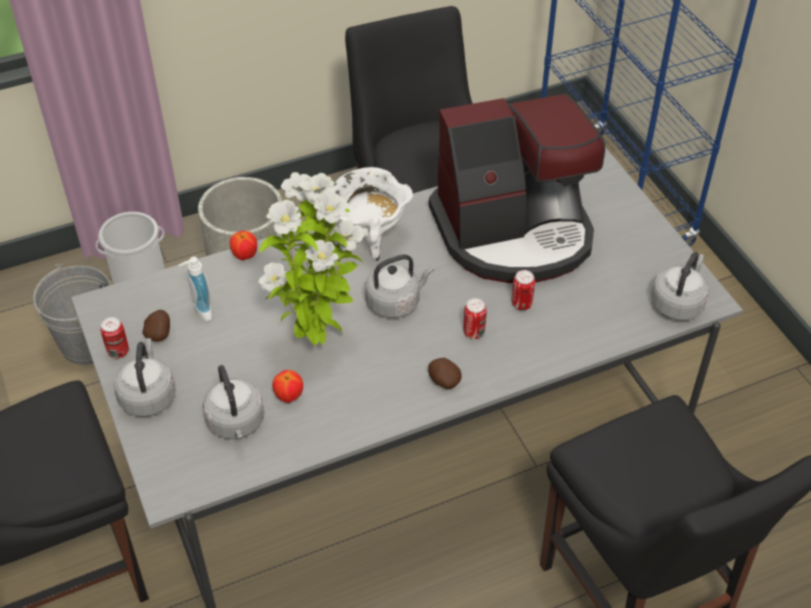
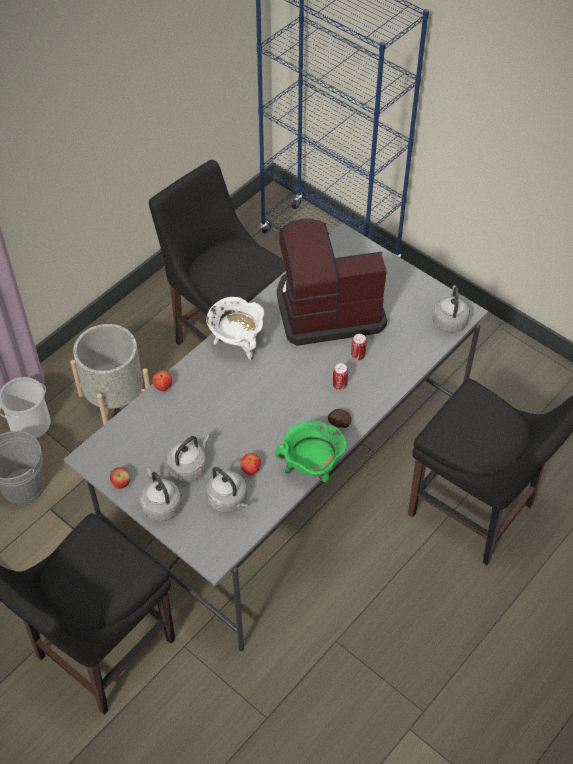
camera: 25 degrees left, 5 degrees up
(118, 351) = (121, 484): can -> apple
(159, 333) = (140, 461): potato -> none
(200, 312) = (158, 437): soap dispenser -> none
(315, 337) = (243, 425): potted plant -> none
(371, 425) = (312, 468): none -> green cooking pot
(396, 302) = (280, 383): grey kettle -> grey kettle (189, 467)
(514, 233) = (327, 308): coffee machine -> coffee machine turned 150 degrees counterclockwise

